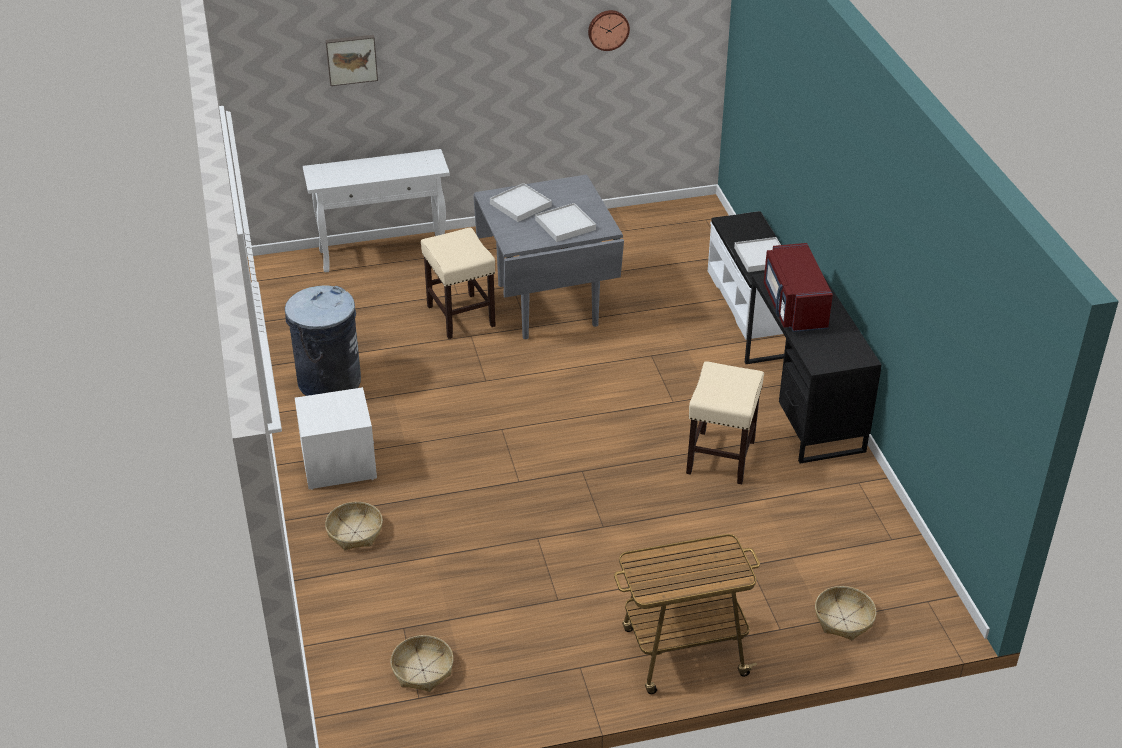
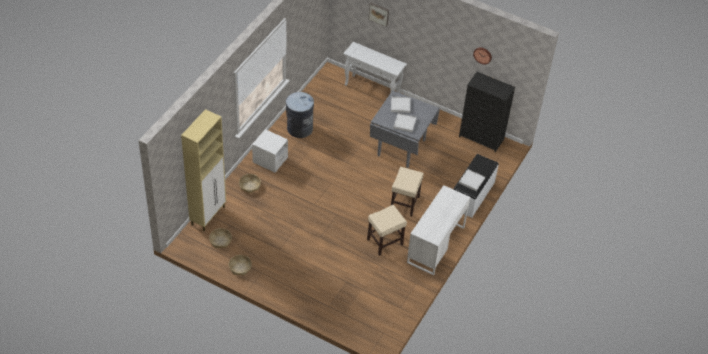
camera: 40 degrees right, 10 degrees up
(337, 642) = (208, 215): none -> beige cabinet
(460, 315) = (368, 132): beige stool -> beige stool (405, 203)
(650, 219) = (481, 138): none -> black dresser
(682, 653) = (293, 290): cart -> none
(794, 307) = (440, 206): red microwave -> none
(802, 405) = (435, 245): black desk -> white desk
(843, 619) = (351, 318): basket -> basket (240, 267)

